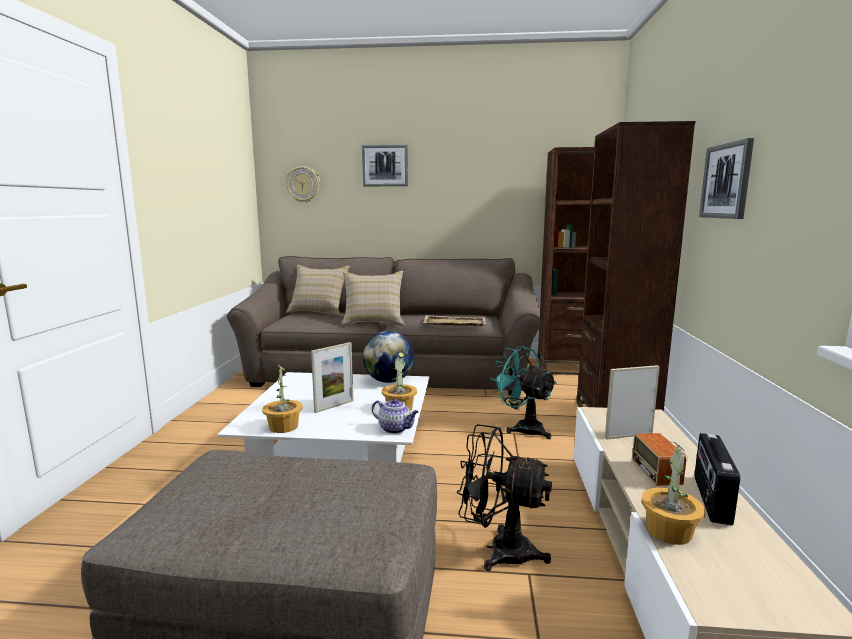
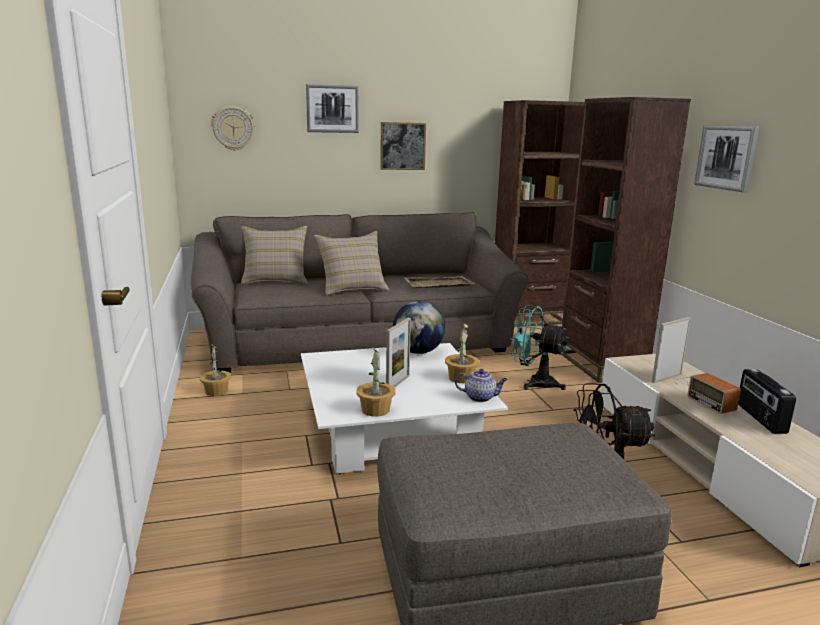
camera: 20 degrees left, 5 degrees up
(449, 197) = (402, 146): none -> picture
(668, 531) = (754, 444): potted plant -> potted plant (216, 391)

